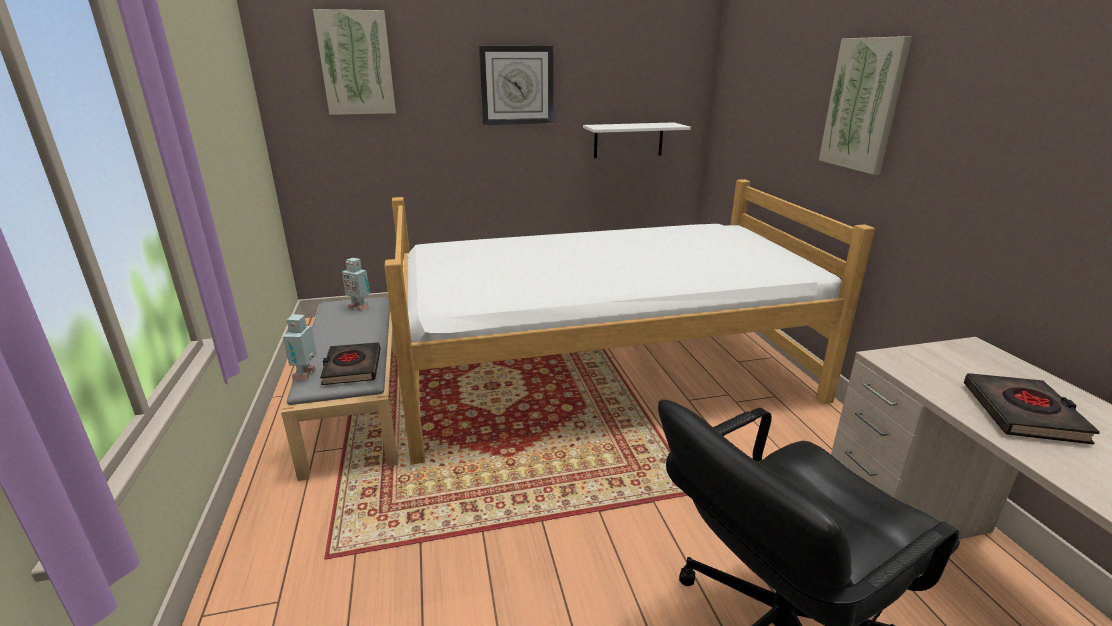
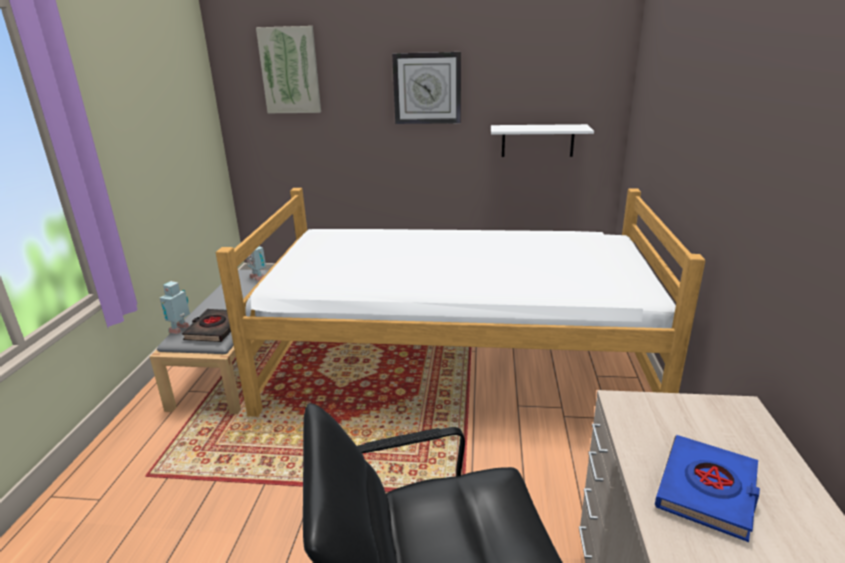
camera: 20 degrees right, 0 degrees up
(863, 105) = (713, 124): picture -> none
(1023, 413) = (707, 491): black book -> blue book

